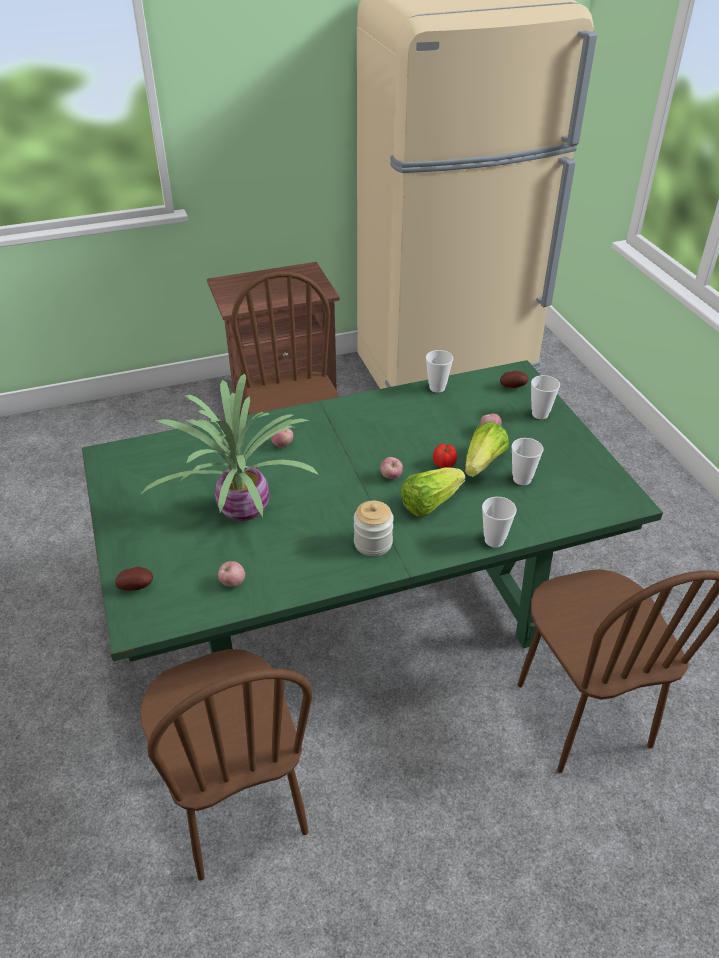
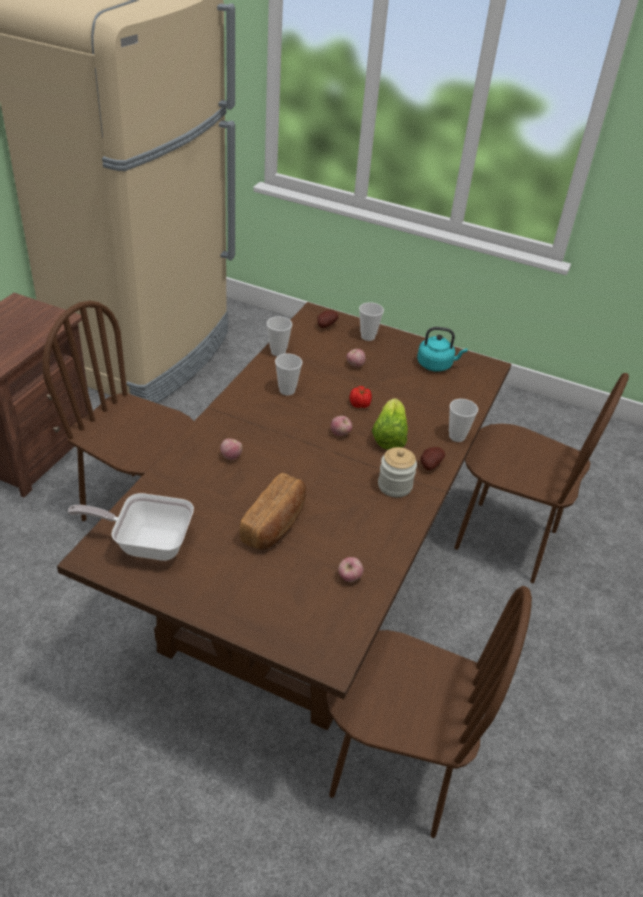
camera: 50 degrees left, 0 degrees up
(137, 586) = (287, 633): potato -> potato (429, 465)
(146, 467) = (146, 543): none -> frying pan
(241, 510) = (275, 524): potted plant -> bread
(361, 614) = (310, 575): green dining table -> brown dining table
(483, 463) = (382, 390): lettuce -> none
(522, 479) = (417, 387): cup -> cup (287, 390)
(572, 471) = (436, 365): none -> turquoise kettle

